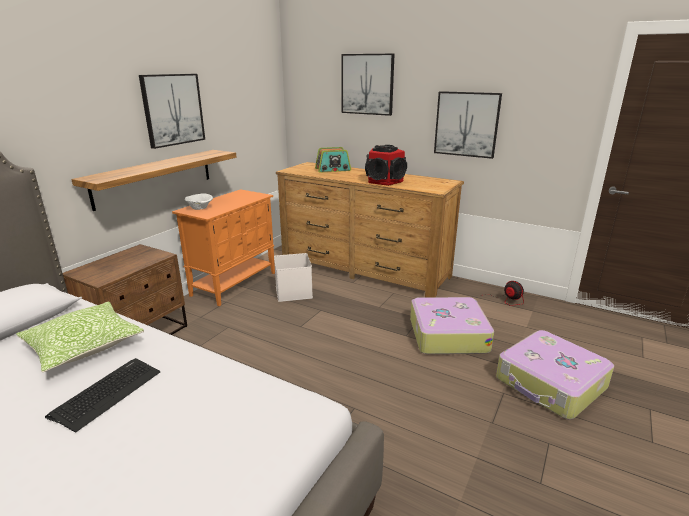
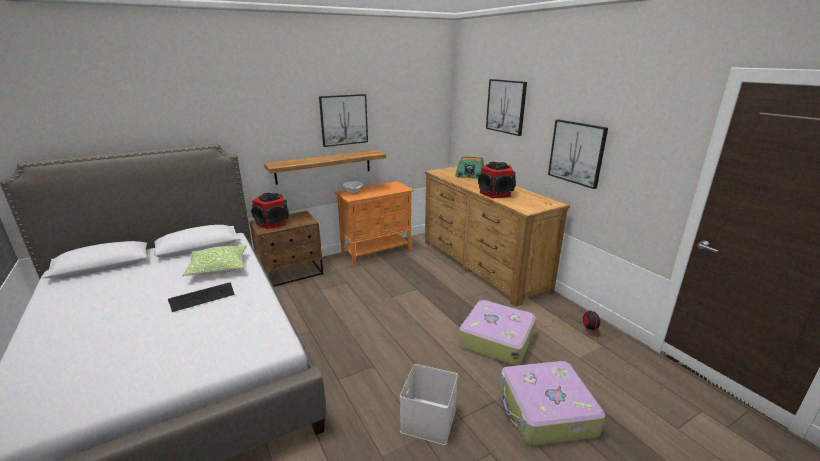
camera: 30 degrees right, 0 degrees up
(104, 268) = (272, 222): none -> speaker
(294, 292) = (411, 270): white storage box -> white storage box (429, 421)

